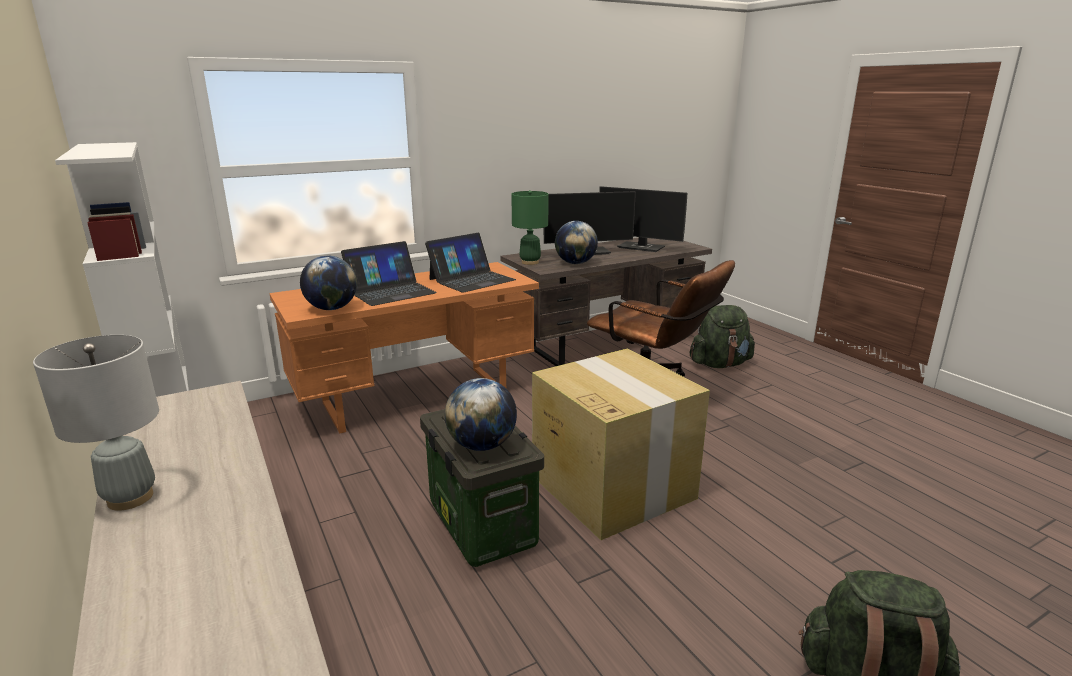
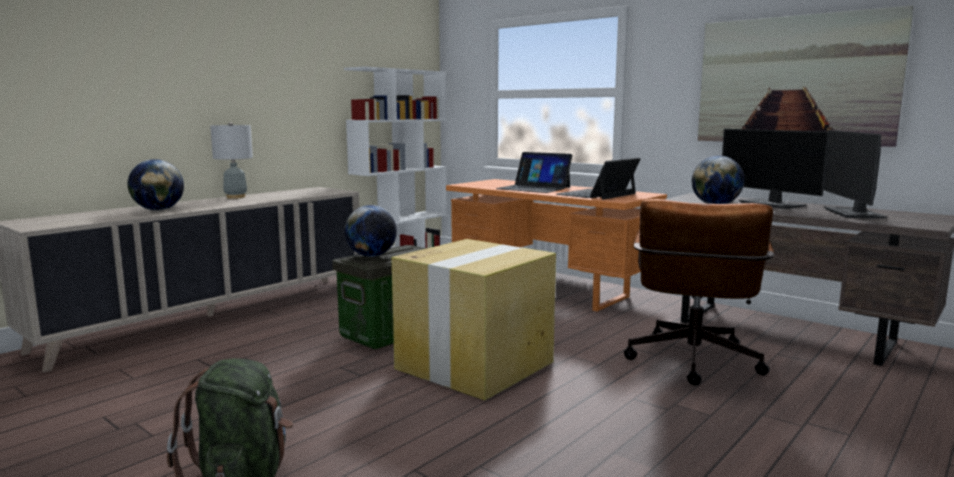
camera: 70 degrees right, 10 degrees down
(331, 308) = (480, 186): globe -> globe (158, 210)
(471, 279) = (597, 194): laptop -> laptop turned 105 degrees clockwise
(530, 262) = (685, 198): green table lamp -> none
(569, 146) = (795, 80): none -> picture
(719, 364) = (855, 396): green backpack -> none

